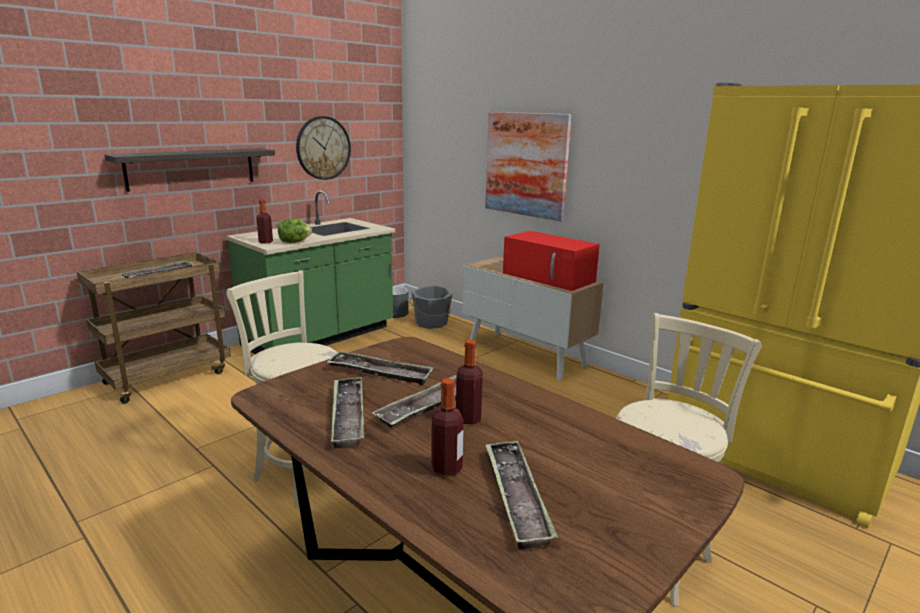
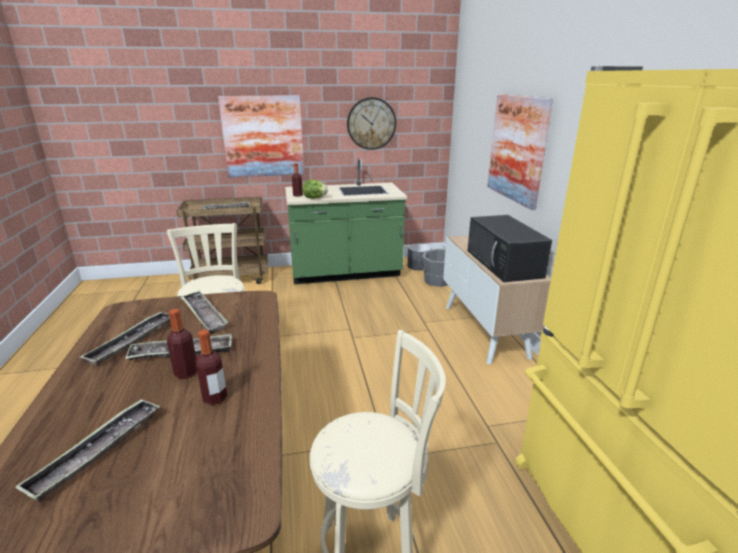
camera: 35 degrees right, 5 degrees up
(191, 168) = (263, 136): shelf -> picture
(446, 468) = (105, 406): bottle -> bottle (215, 398)
(549, 277) = (504, 264): red microwave -> black microwave

